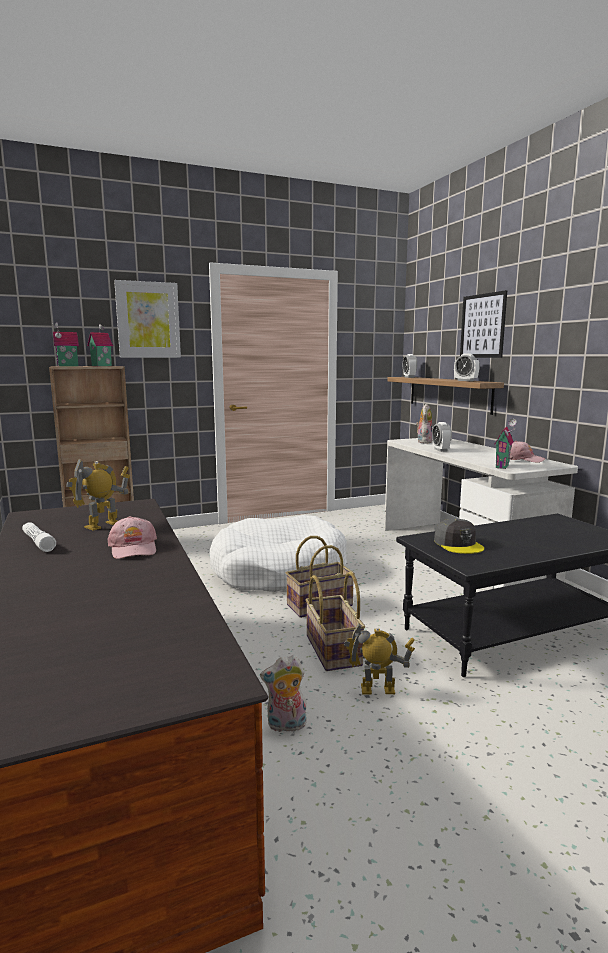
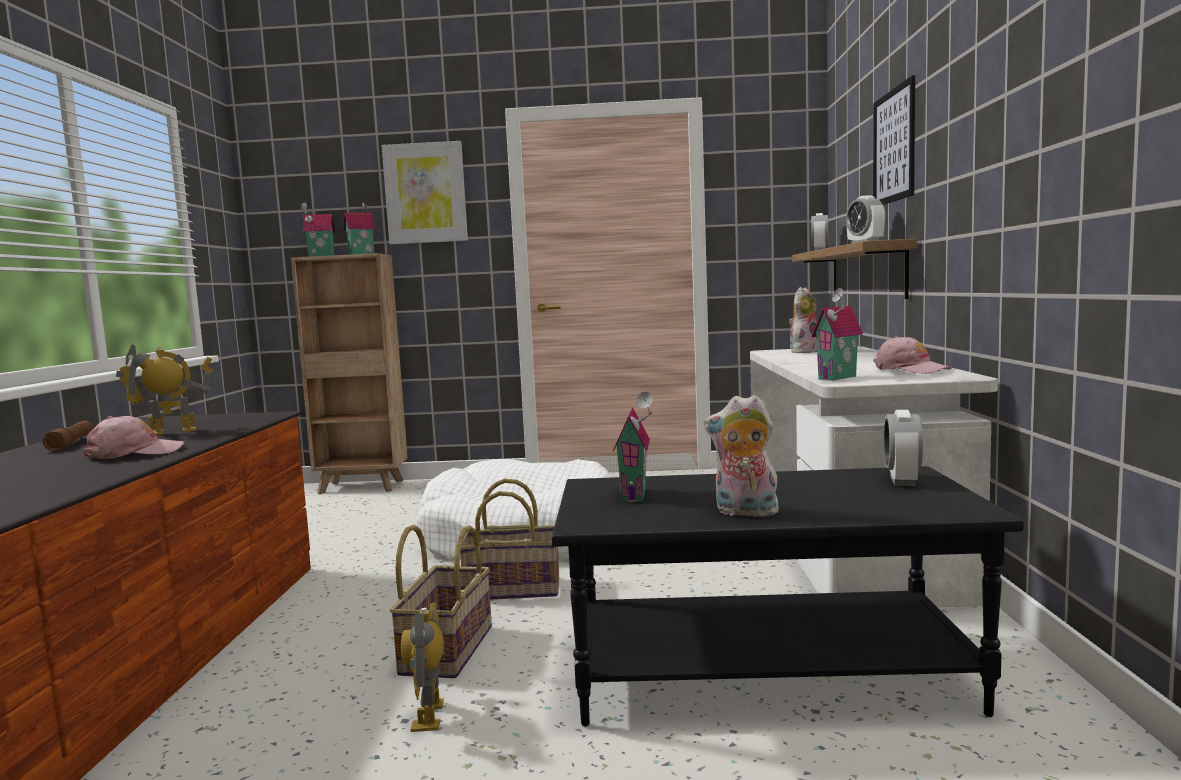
camera: 25 degrees right, 5 degrees down
(38, 542) = (72, 443): white flashlight -> brown flashlight
(133, 548) = (135, 453): pink cap -> pink cap turned 120 degrees counterclockwise
(286, 726) = (250, 734): plush toy -> plush toy (744, 513)
(377, 690) = (429, 715): toy robot -> toy robot turned 120 degrees counterclockwise
(440, 450) = (797, 360): alarm clock -> alarm clock (902, 481)
(458, 544) = (637, 495): grey cap -> toy house

